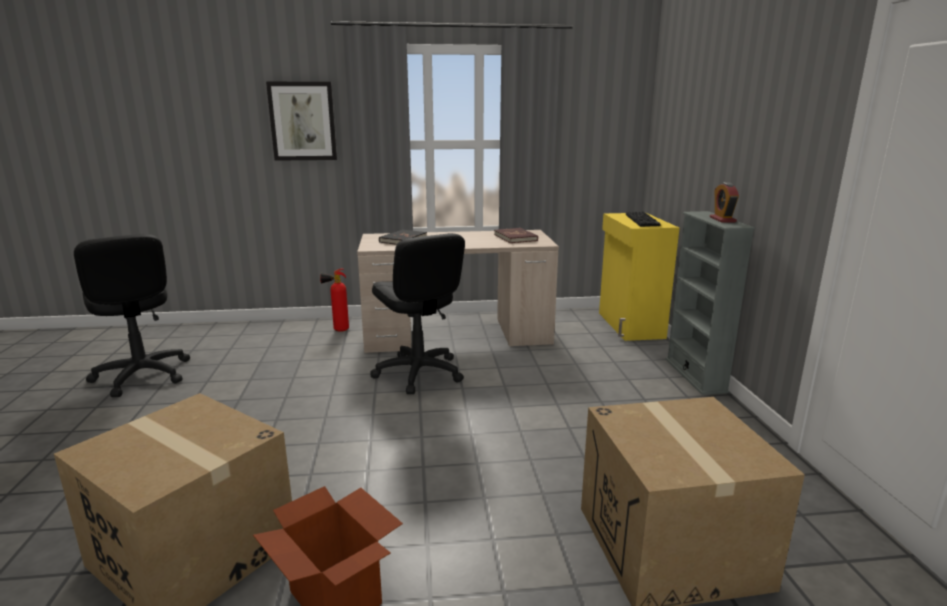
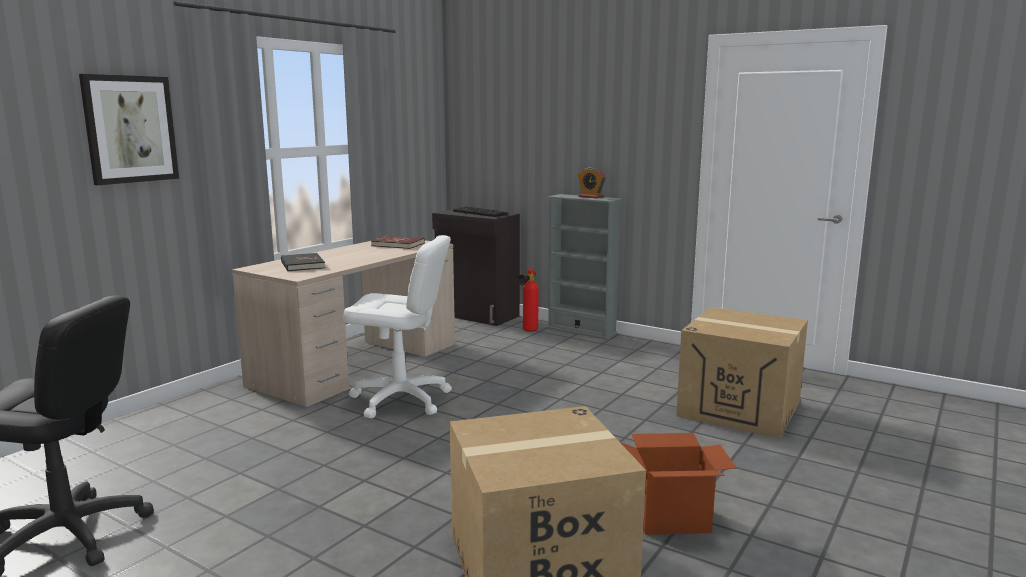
camera: 50 degrees left, 5 degrees down
(337, 330) = (221, 403): fire extinguisher -> fire extinguisher (528, 332)
(418, 373) = (401, 400): black office chair -> white office chair
(629, 325) = (477, 315): yellow cabinet -> black cabinet

